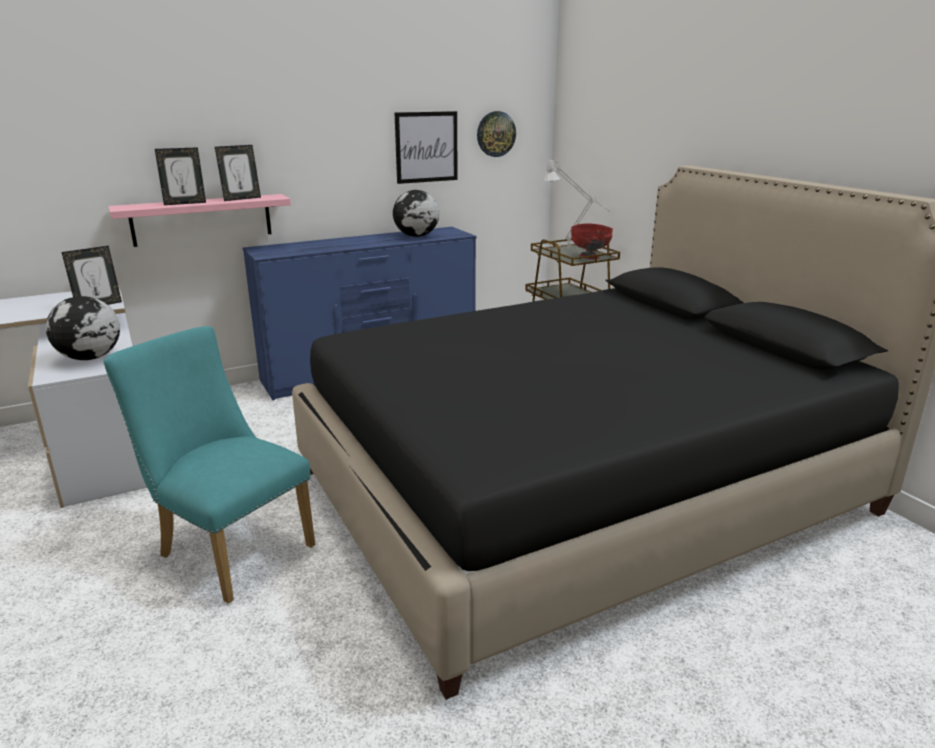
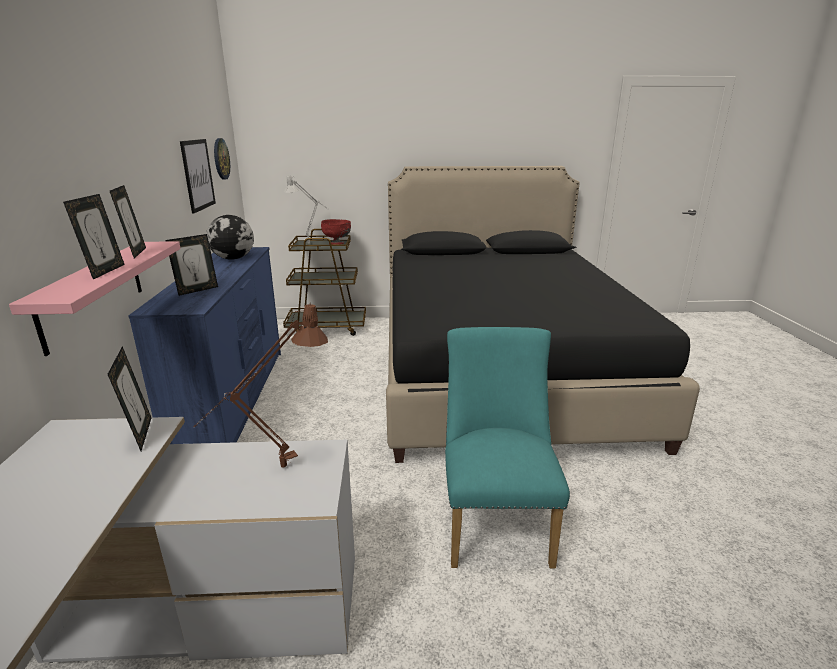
camera: 65 degrees left, 0 degrees up
(90, 358) = (275, 471): globe -> brown table lamp
(229, 548) = (495, 521): turquoise chair -> turquoise chair turned 120 degrees clockwise
(312, 247) = (197, 290): none -> picture frame

